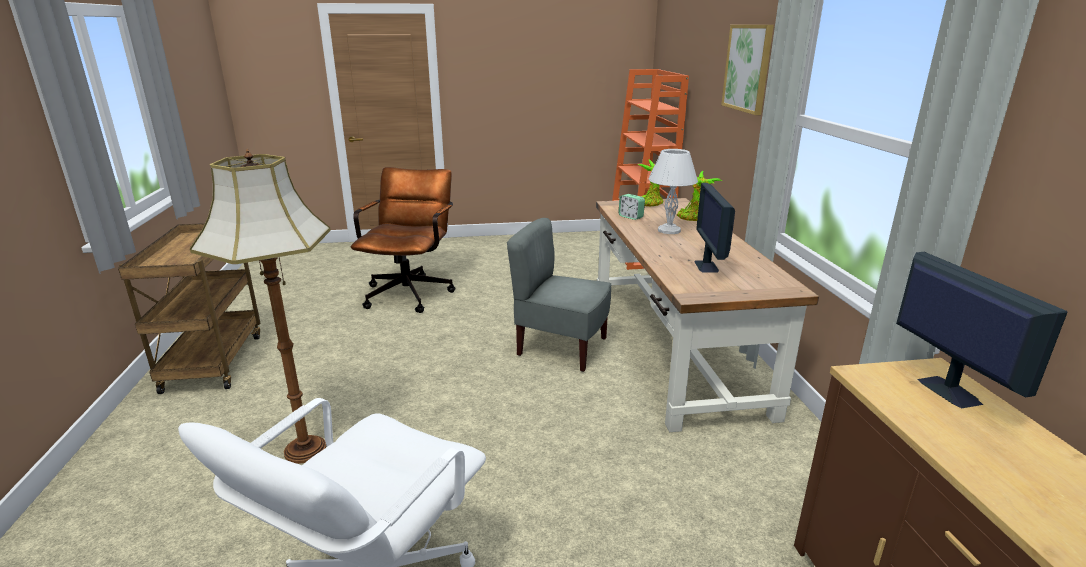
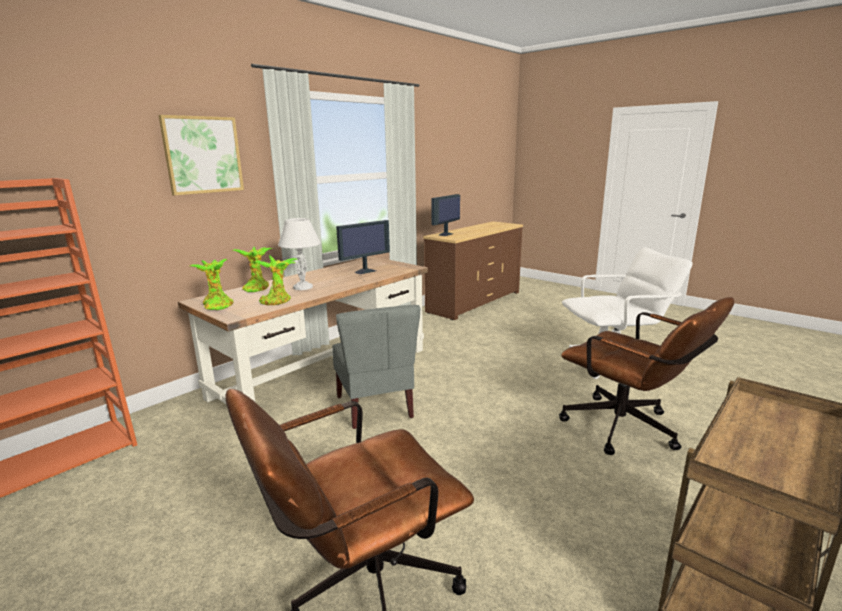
camera: 130 degrees left, 5 degrees down
(303, 450) = (629, 431): floor lamp -> brown office chair
(631, 217) = (277, 301): alarm clock -> potted plant

